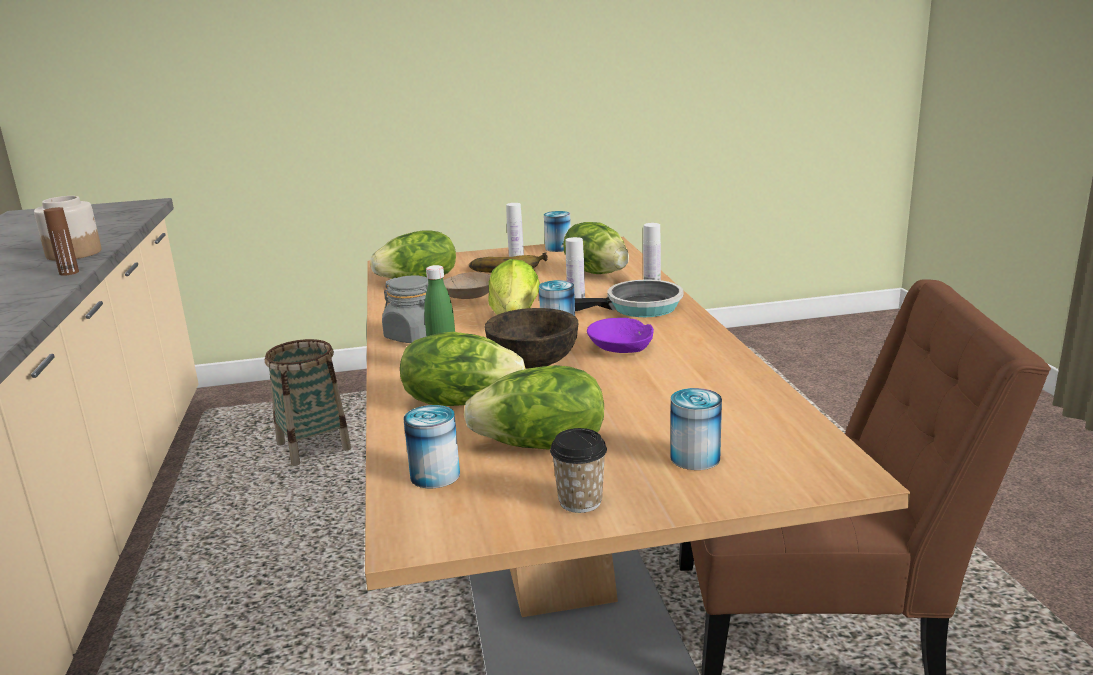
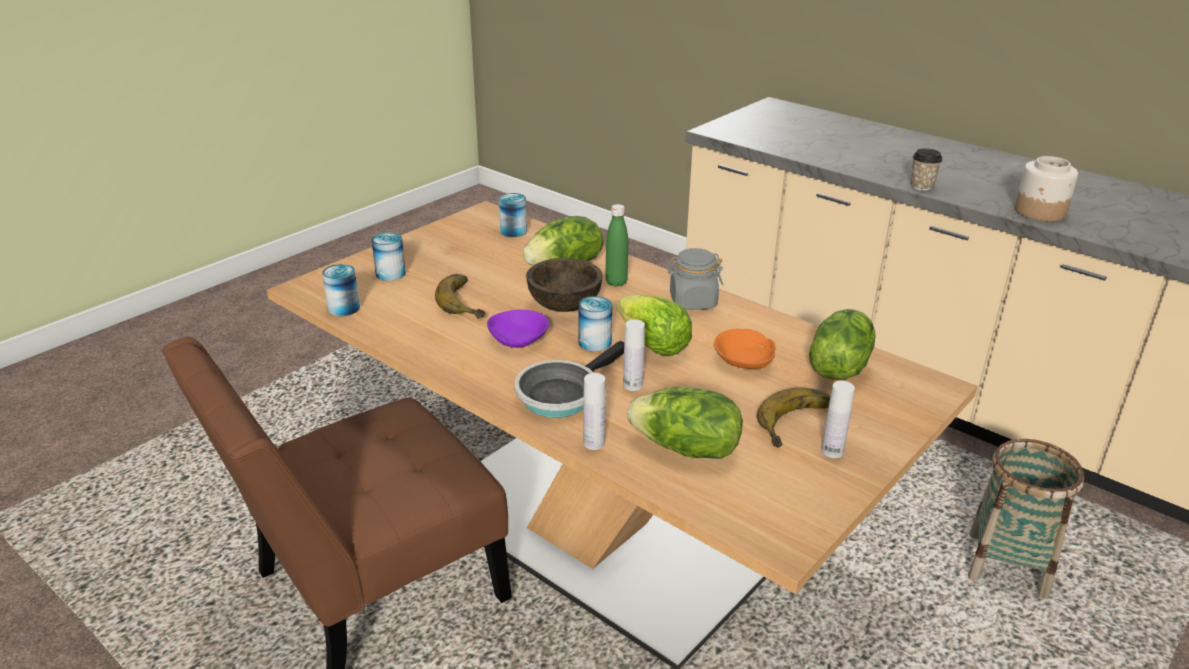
camera: 140 degrees right, 10 degrees up
(69, 272) = (963, 198): brown bottle -> none
(468, 296) = (745, 360): beige bowl -> orange bowl
(542, 445) = (481, 257): lettuce -> none
(558, 248) = (823, 497): can -> can (343, 308)
(580, 501) = (429, 240): cup -> cup (921, 186)
(628, 394) = (467, 300): none -> banana

